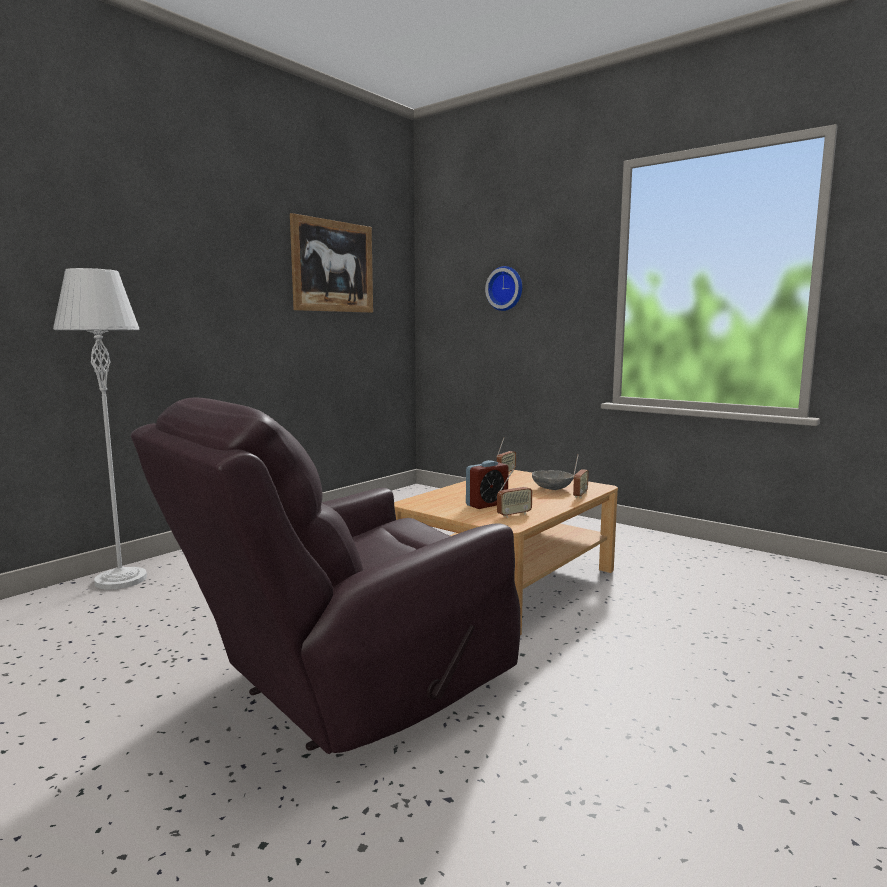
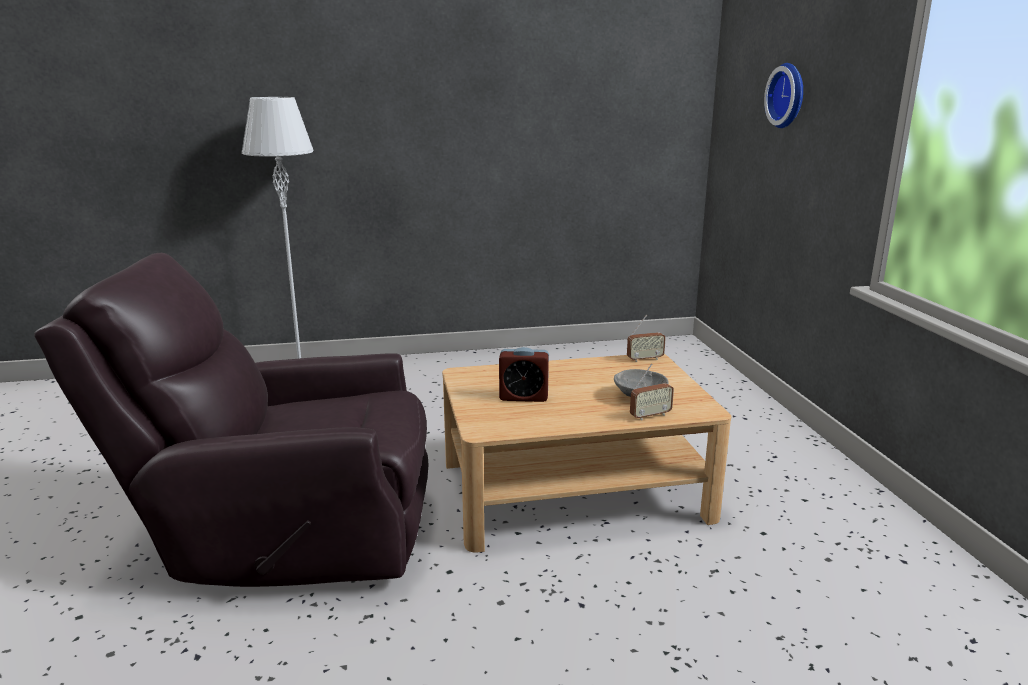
camera: 40 degrees right, 10 degrees up
(333, 266) = (577, 65): picture -> none
(514, 515) = (517, 419): radio -> none

